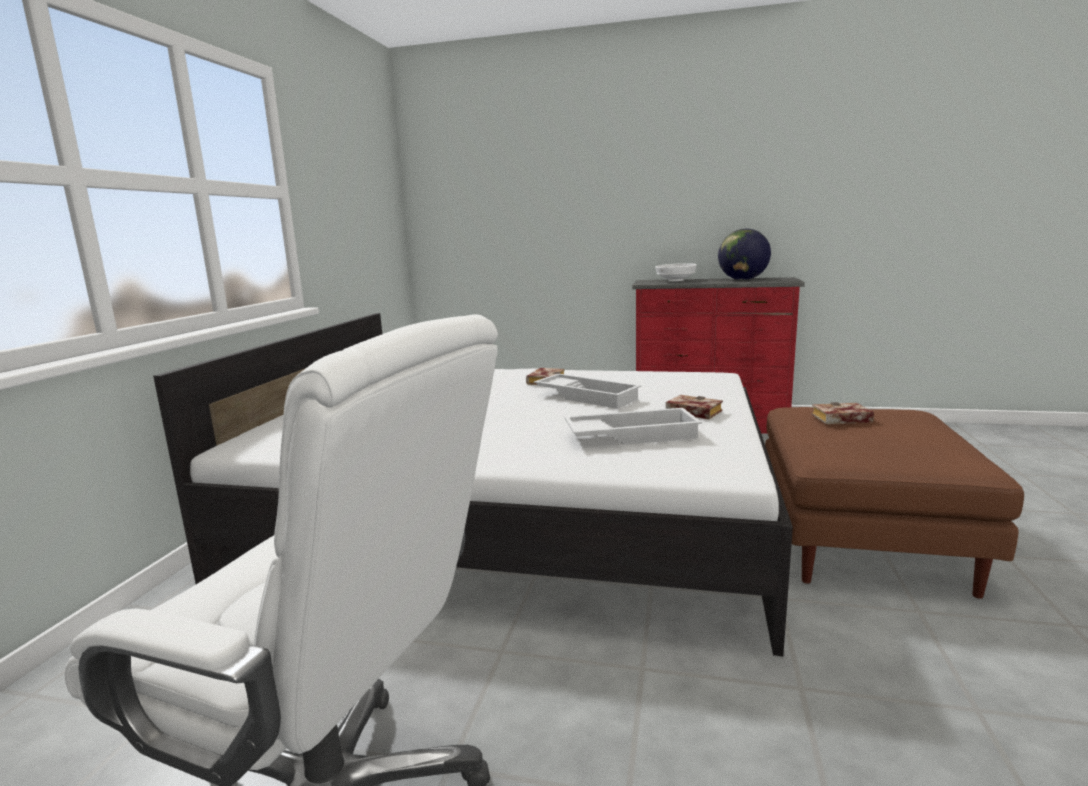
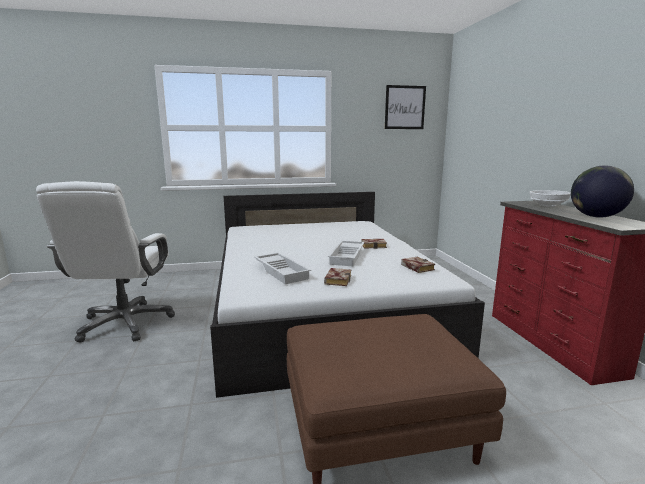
camera: 65 degrees right, 0 degrees up
(364, 161) = (405, 107): none -> picture
(840, 419) = (392, 329): book -> book (416, 267)

